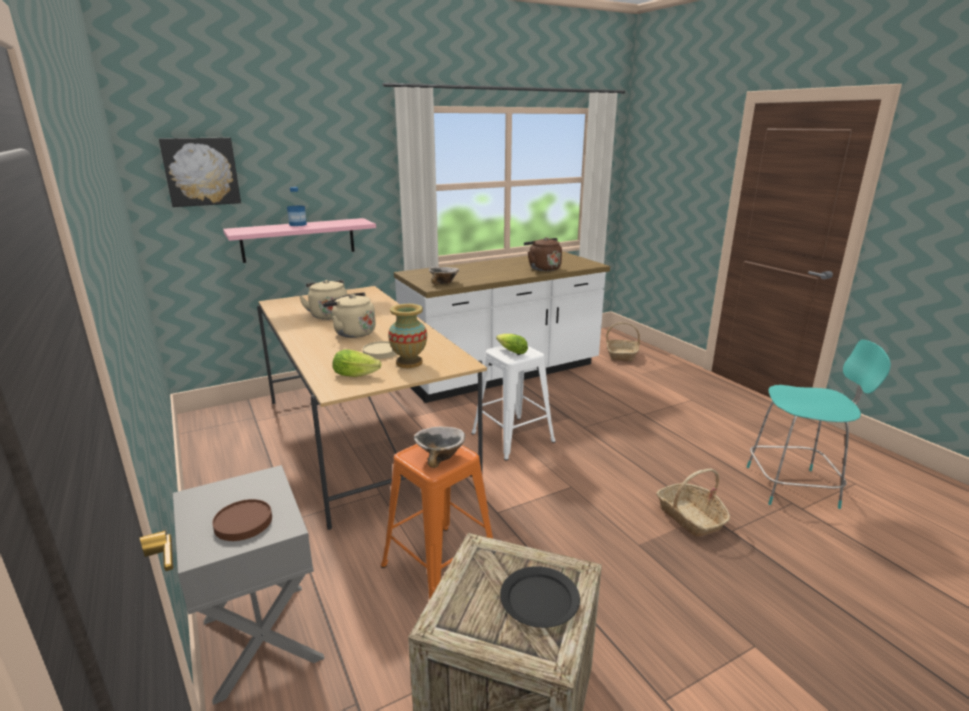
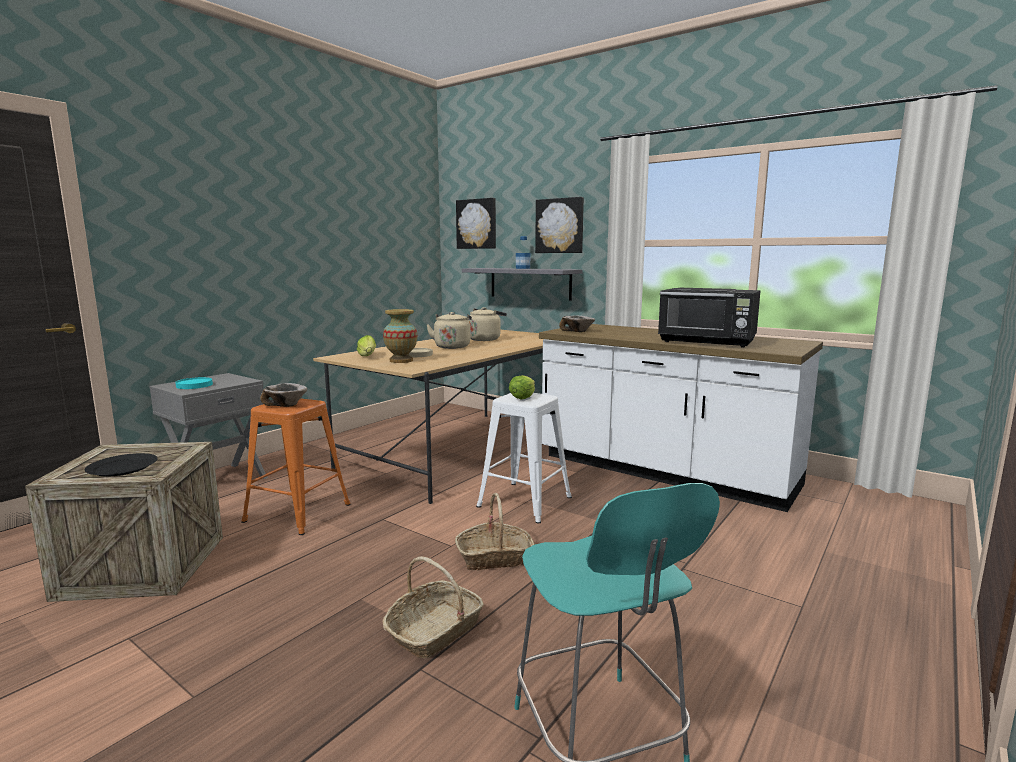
camera: 65 degrees right, 10 degrees down
(243, 522) = (194, 385): brown plate -> turquoise plate
(298, 240) = (530, 283): pink shelf -> grey shelf
(331, 173) = (560, 226): none -> picture
(542, 268) = (707, 342): brown kettle -> black microwave
(622, 355) = (867, 529): basket -> basket (495, 557)

